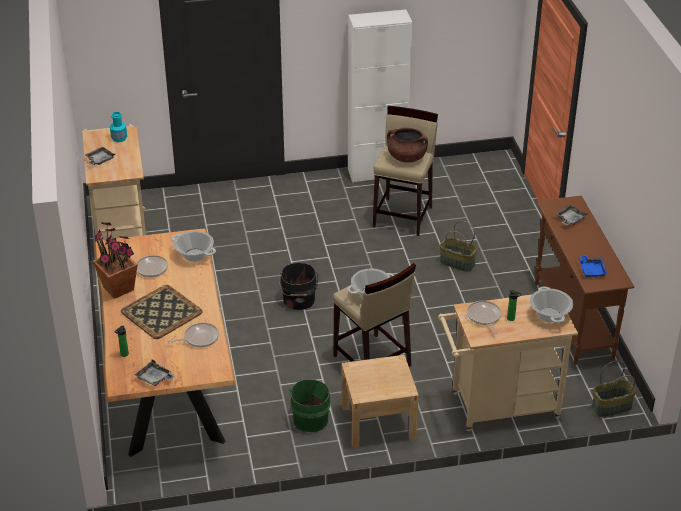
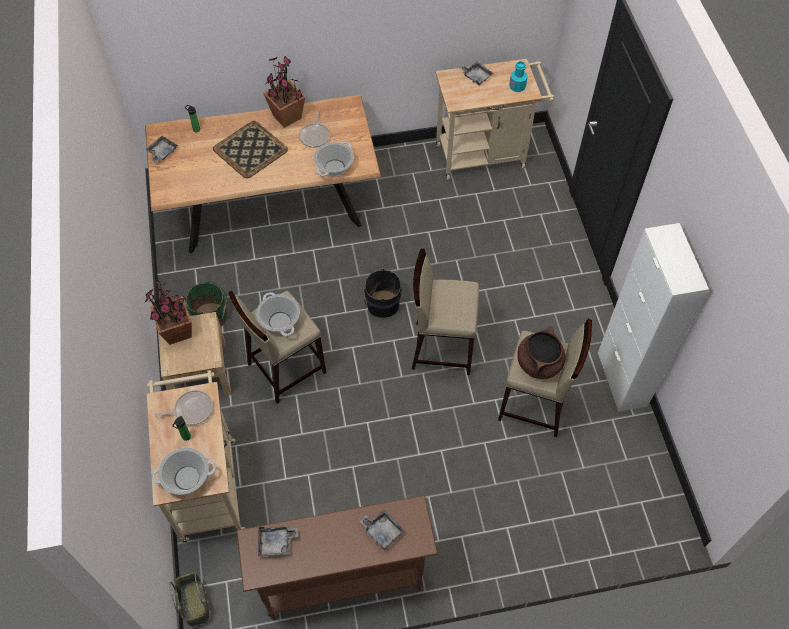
camera: 90 degrees right, 20 degrees up
(199, 338) = (211, 179): frying pan -> none
(347, 264) = (442, 347): none -> beige stool
(366, 387) = (178, 332): none -> potted plant
(456, 263) = (447, 458): basket -> none
(591, 270) = (276, 543): blue tray -> grey tray

